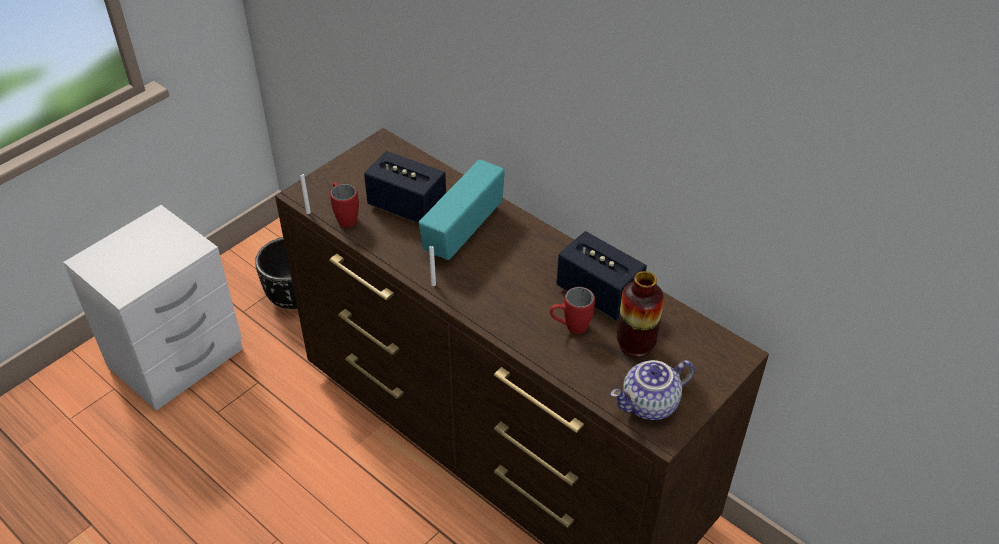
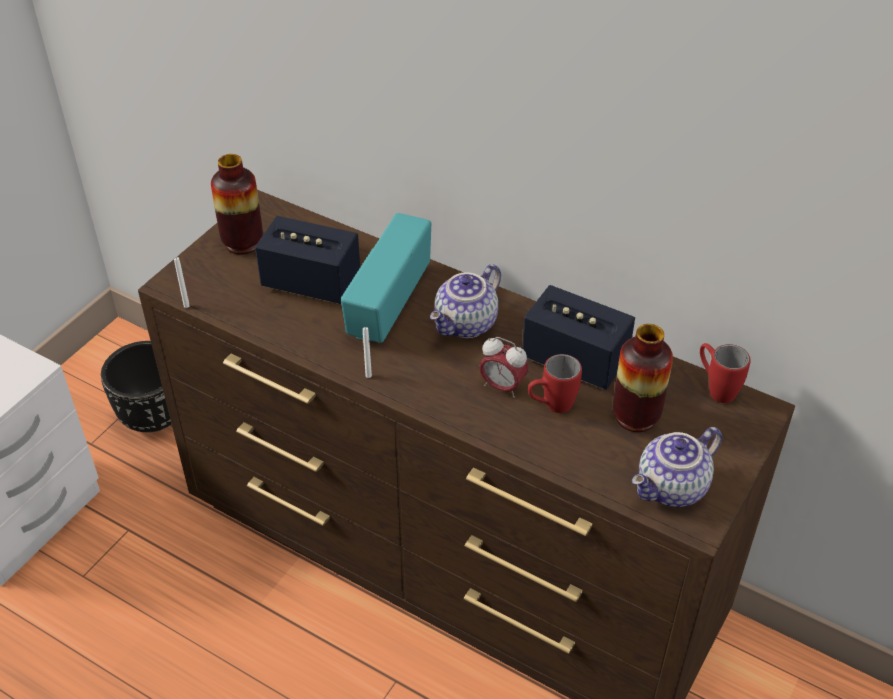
camera: 10 degrees left, 0 degrees up
(345, 217) = (235, 306): red mug -> red mug (715, 388)
(362, 169) = (243, 243): none -> vase
(520, 255) = (466, 325): none -> teapot
(535, 307) = (502, 387): none -> alarm clock

